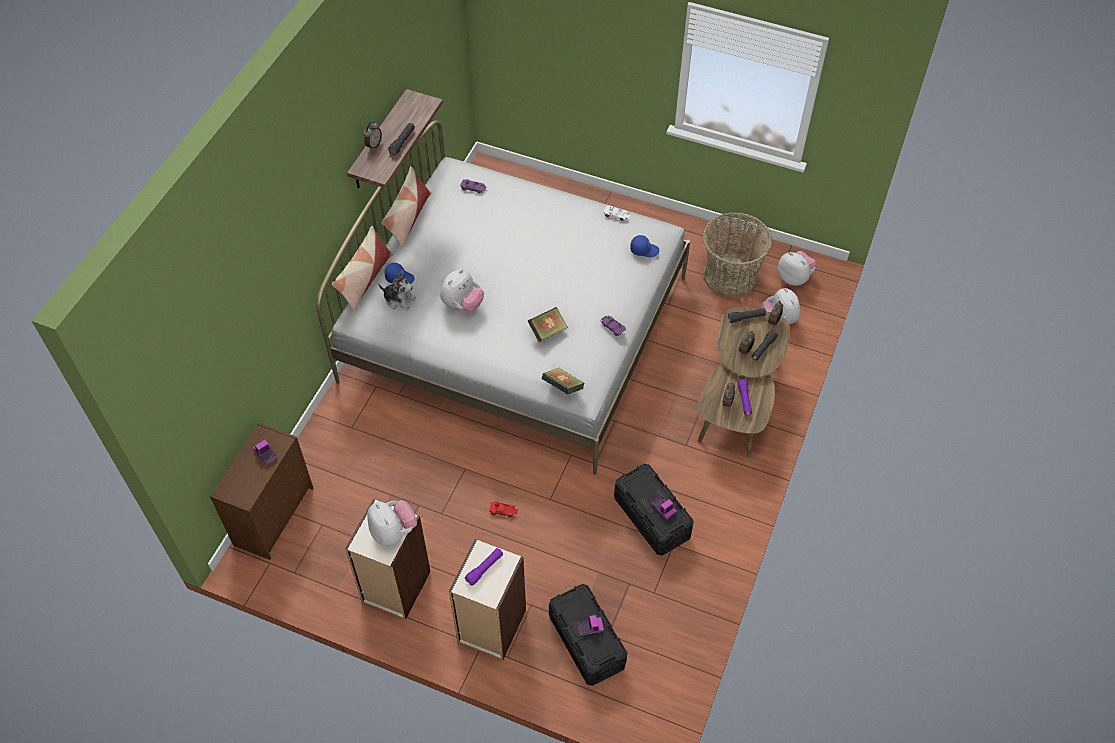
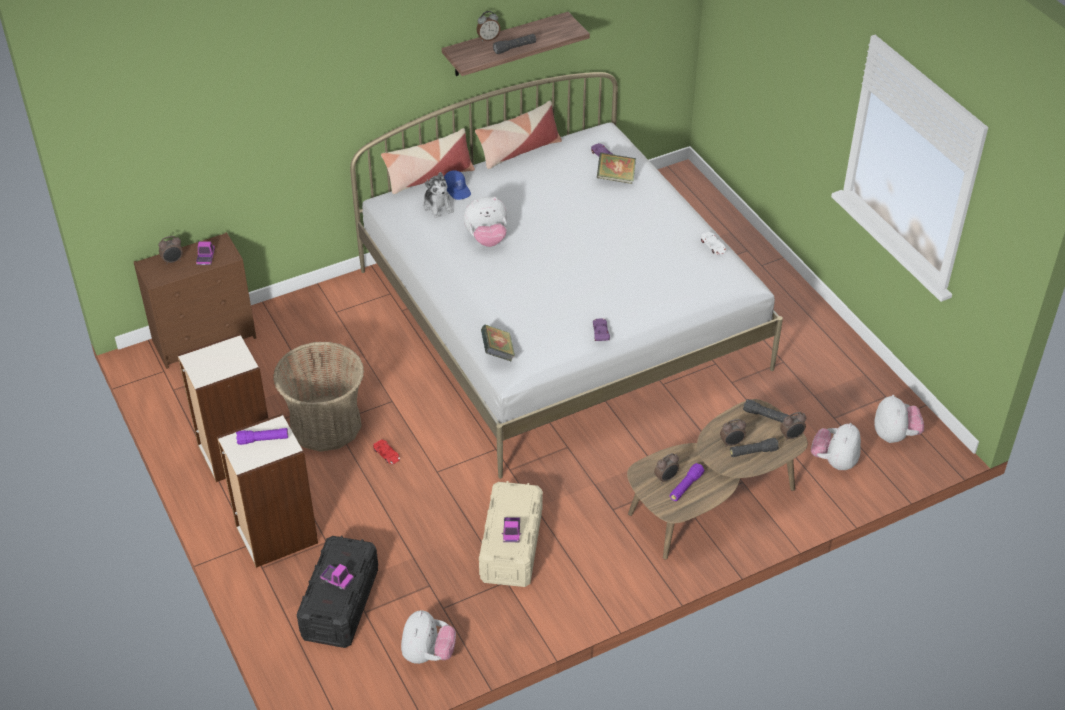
camera: 40 degrees right, 10 degrees down
(242, 474) = (173, 261): none -> alarm clock
(393, 532) = (226, 366): plush toy -> plush toy (428, 654)
(548, 331) = (536, 301): book -> book (616, 178)
(644, 249) = (706, 288): blue cap -> none
(652, 517) = (511, 546): black storage box -> beige storage box
(730, 275) = (826, 394): basket -> basket (325, 424)

